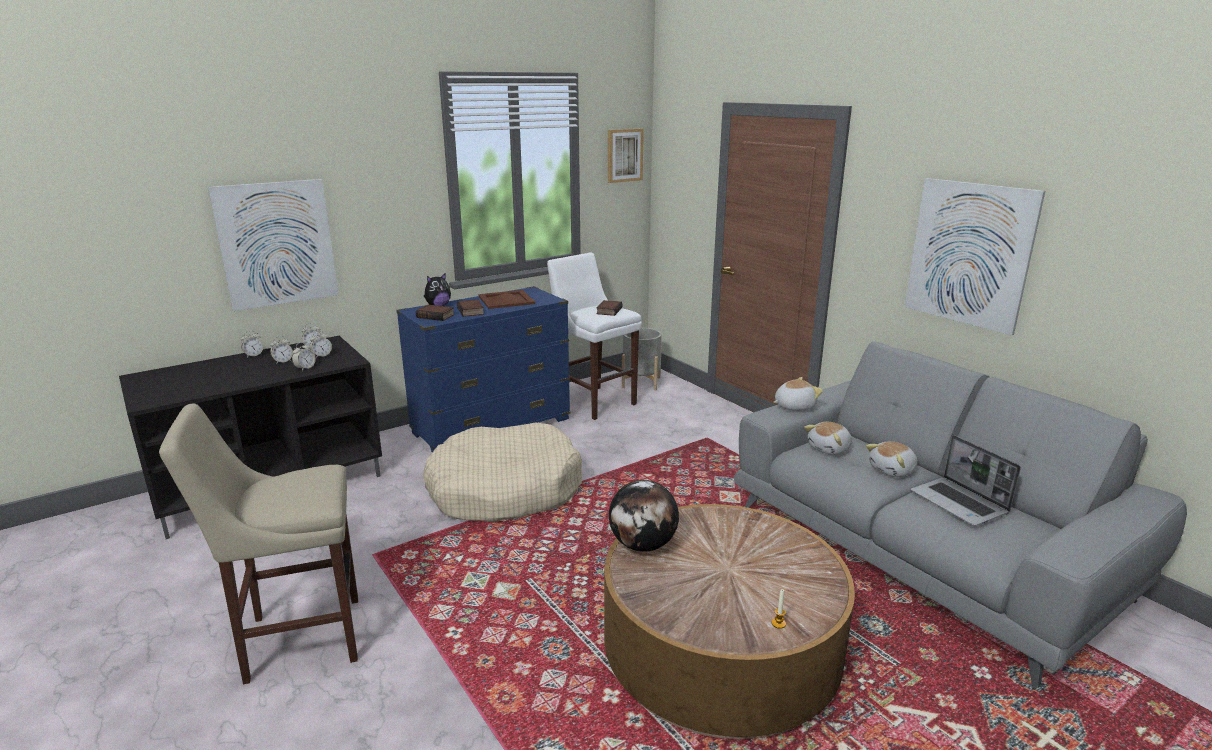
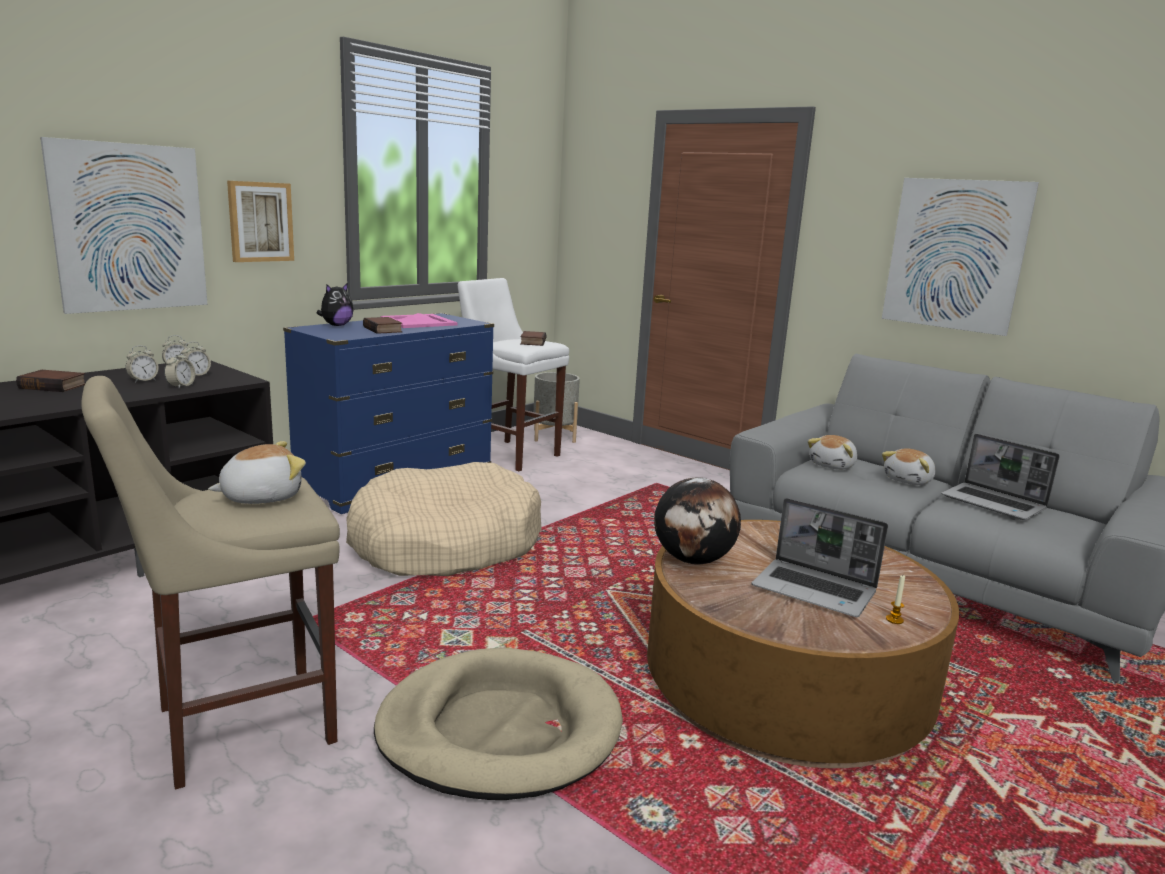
camera: 15 degrees left, 5 degrees down
(253, 355) = (94, 375): alarm clock -> none
(436, 316) = (342, 332): book -> book (54, 386)
(472, 666) = (499, 730): none -> beige dog bed
(505, 300) = (417, 322): brown tray -> pink tray
(624, 155) = (534, 171): picture -> picture (260, 222)
(728, 585) = (815, 590): none -> laptop
(793, 406) = (783, 424): plush toy -> plush toy (261, 496)

